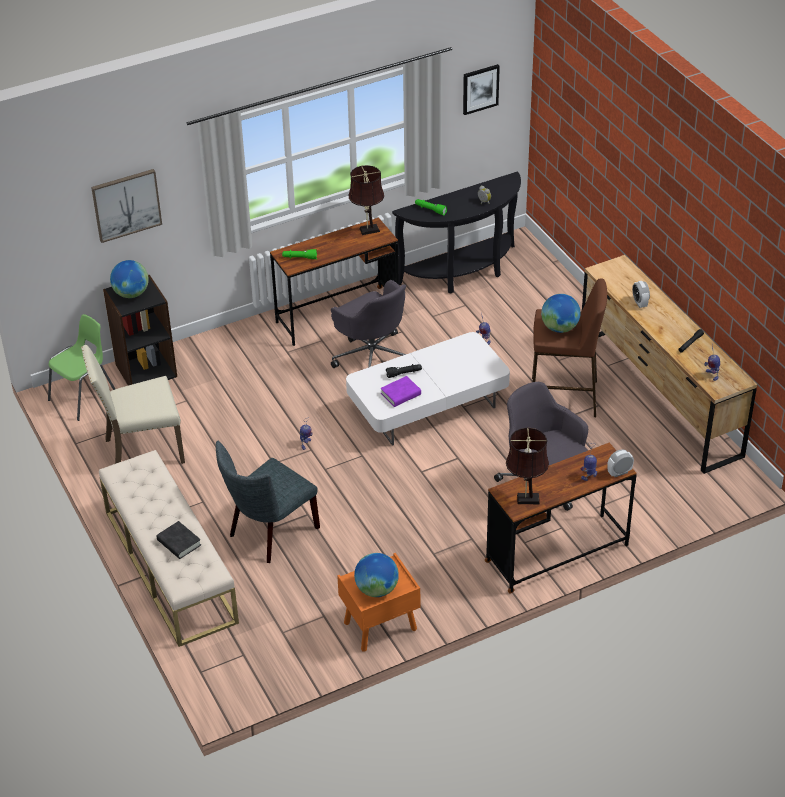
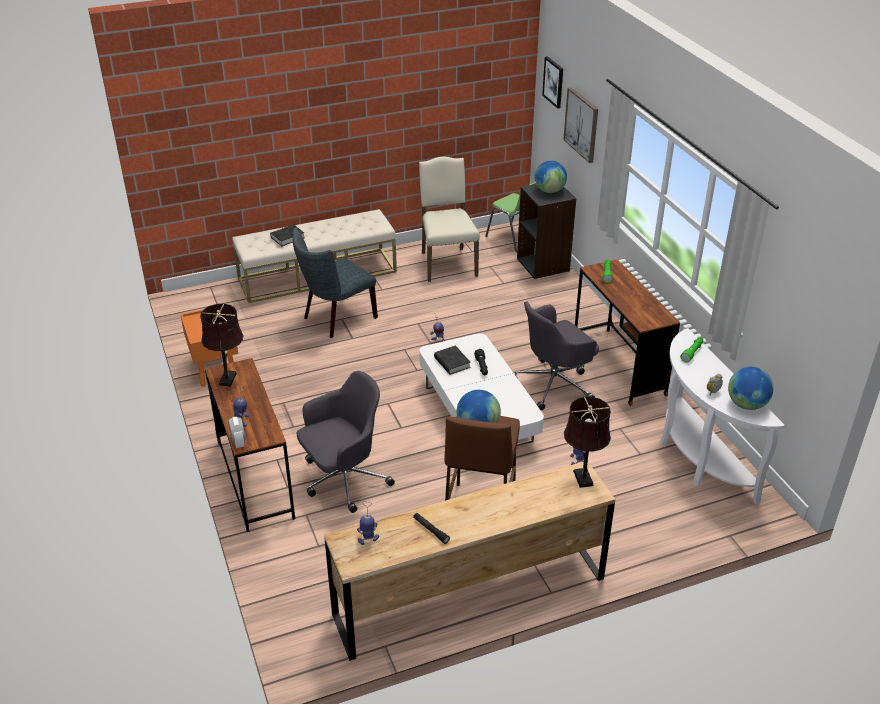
camera: 95 degrees right, 5 degrees down
(269, 534) = (336, 319): grey chair -> grey chair turned 90 degrees counterclockwise
(367, 230) = (655, 314): brown table lamp -> brown table lamp (582, 476)
(376, 590) = (201, 324): globe -> globe (746, 404)
(400, 394) = (452, 363): purple book -> black book
(464, 273) = (697, 458): black console table -> white console table
(480, 89) = (805, 299): picture -> picture (553, 82)
(639, 303) = (515, 497): alarm clock -> none

